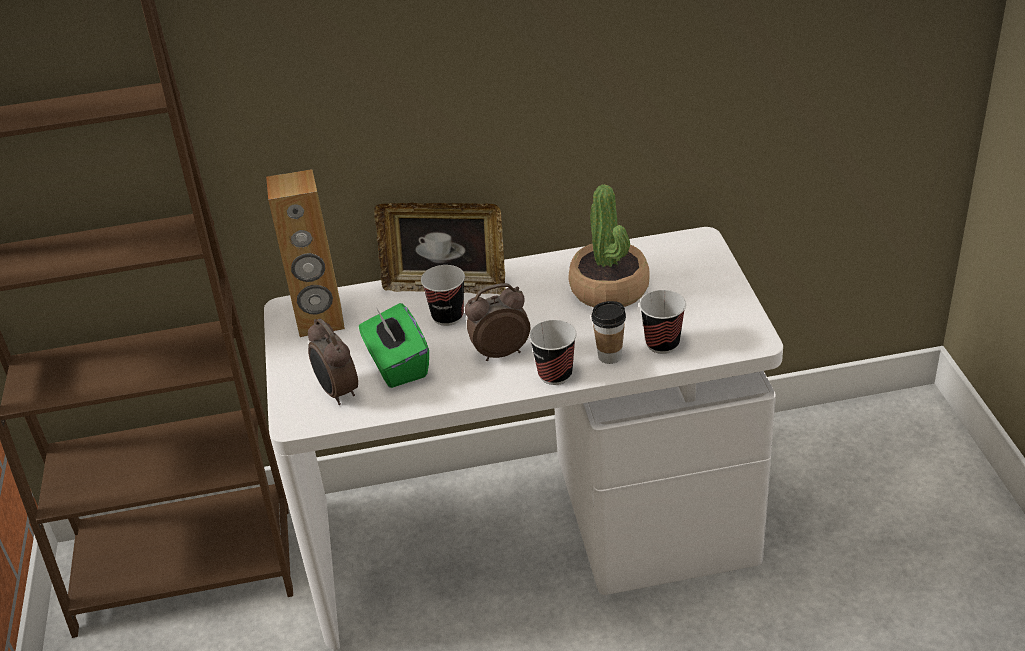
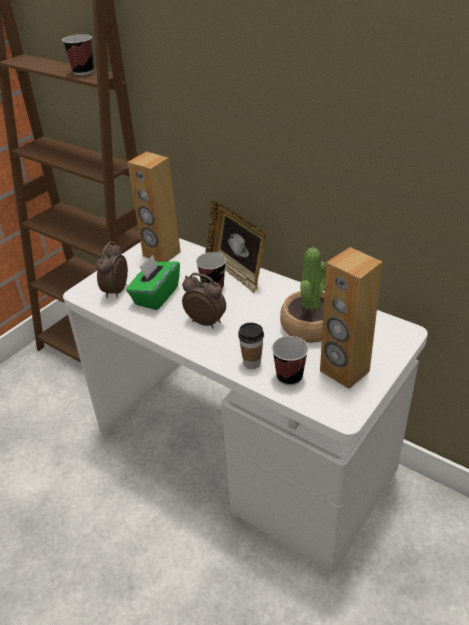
camera: 45 degrees right, 0 degrees up
(555, 374) = (211, 352): cup -> cup (83, 72)
(700, 307) = (344, 371): none -> brown speaker

